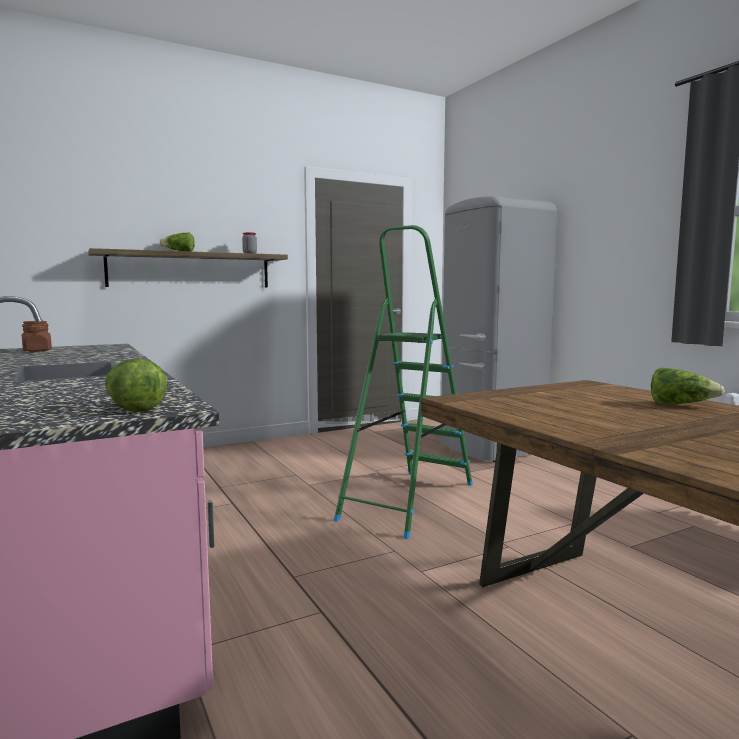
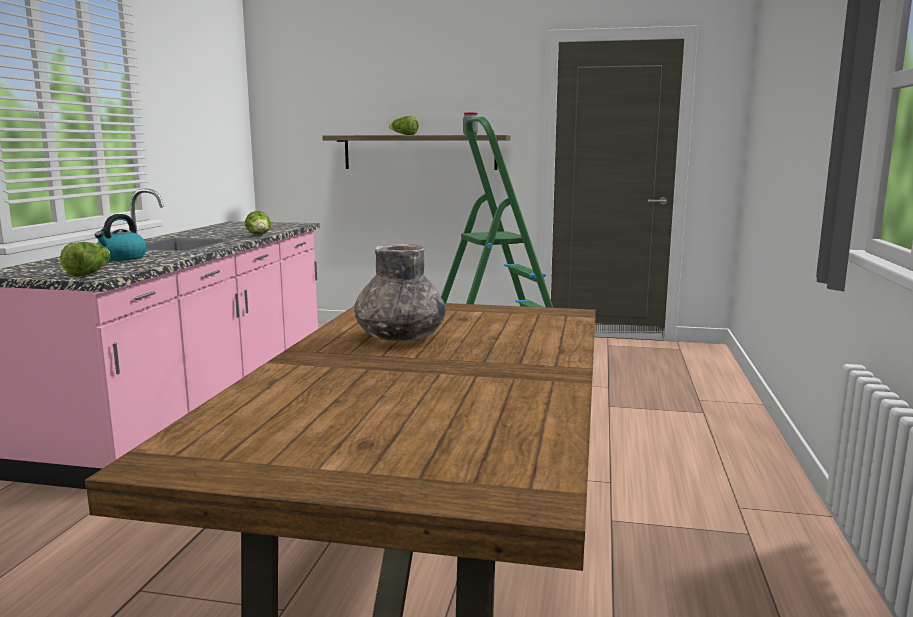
camera: 40 degrees right, 5 degrees up
(37, 351) = (239, 225): brown jar -> none
(76, 389) = (122, 258): none -> kettle
(489, 449) = (697, 390): grey fridge -> none
(593, 416) = (400, 338): none -> grey vase
(680, 404) = (533, 347): lettuce -> lettuce (259, 235)

